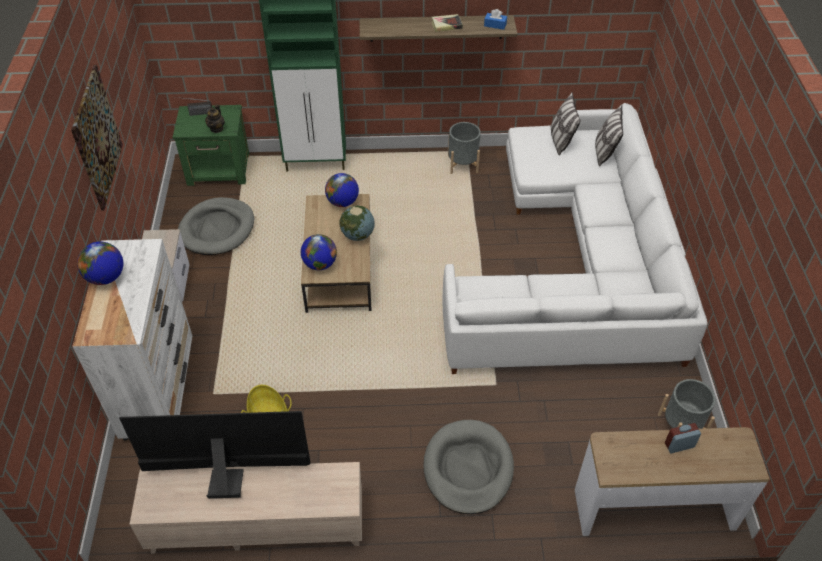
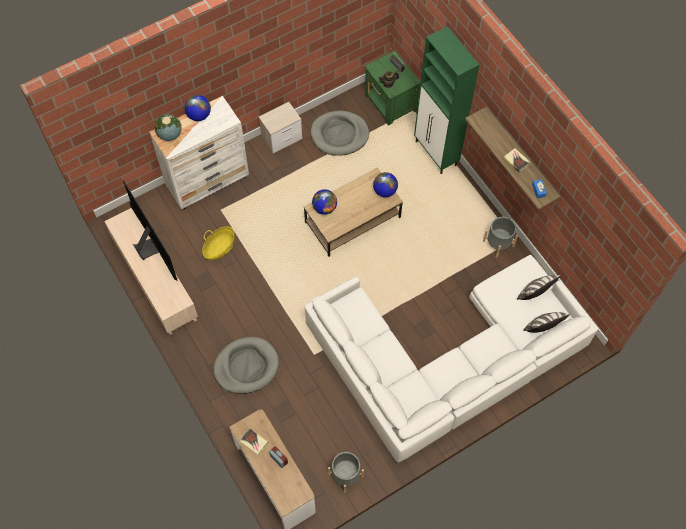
camera: 60 degrees right, 15 degrees up
(96, 138) = (266, 46): picture -> none
(357, 235) = (361, 215): globe -> globe (170, 135)
(639, 464) = (254, 442): none -> book

